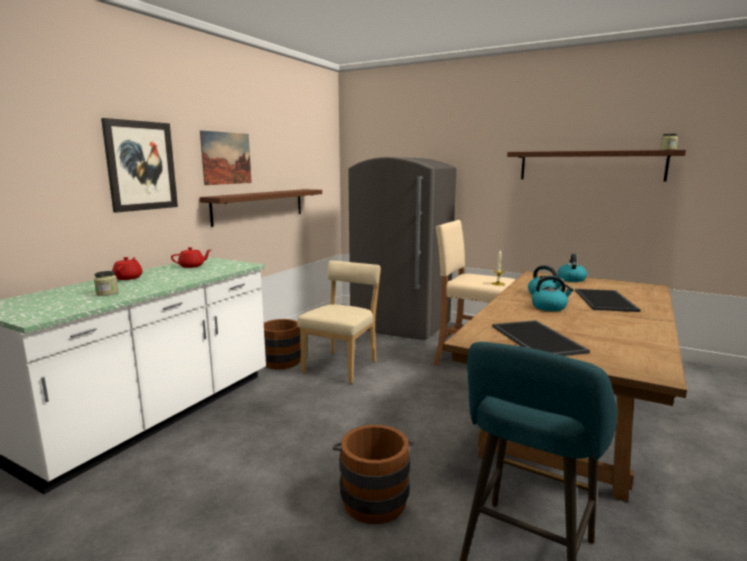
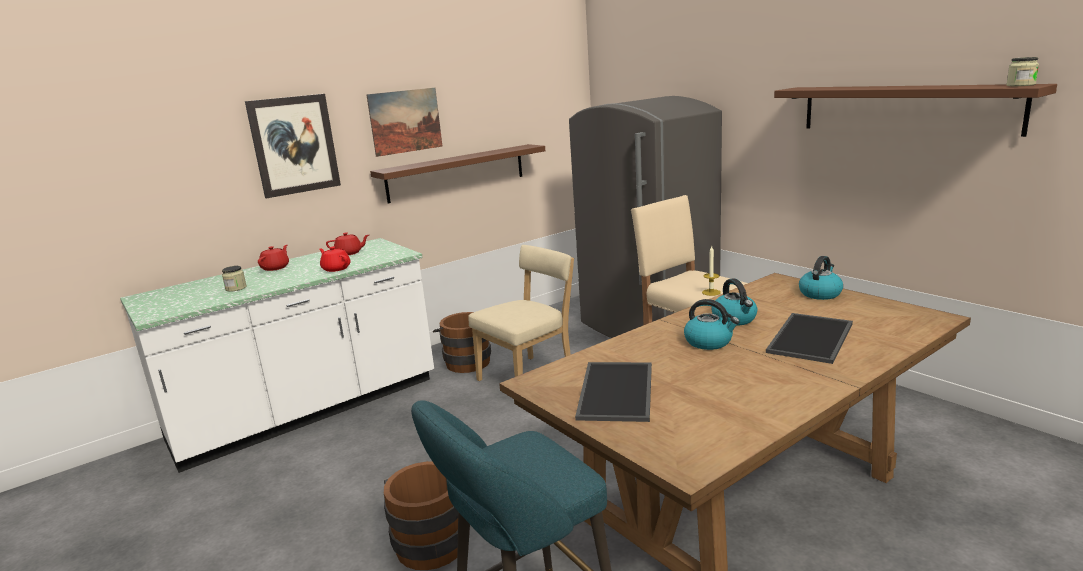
camera: 25 degrees right, 5 degrees up
(197, 276) = (336, 268): none -> red teapot

